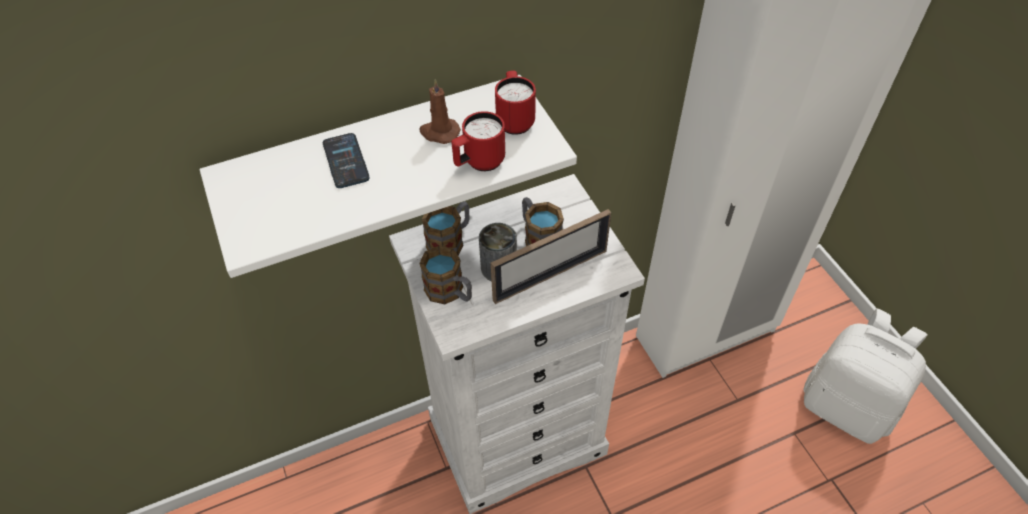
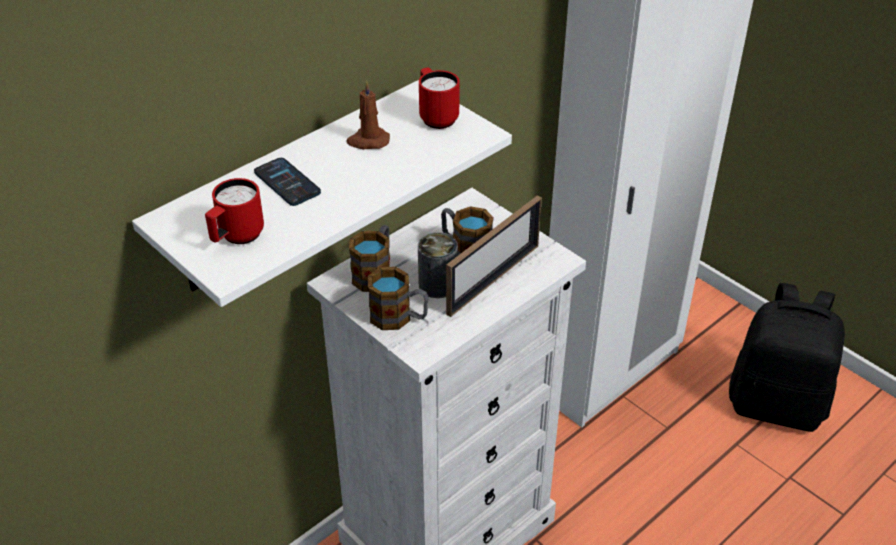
camera: 20 degrees left, 10 degrees down
(479, 163) = (422, 158): red mug -> red mug (236, 237)
(847, 406) = (777, 404): white backpack -> black backpack

